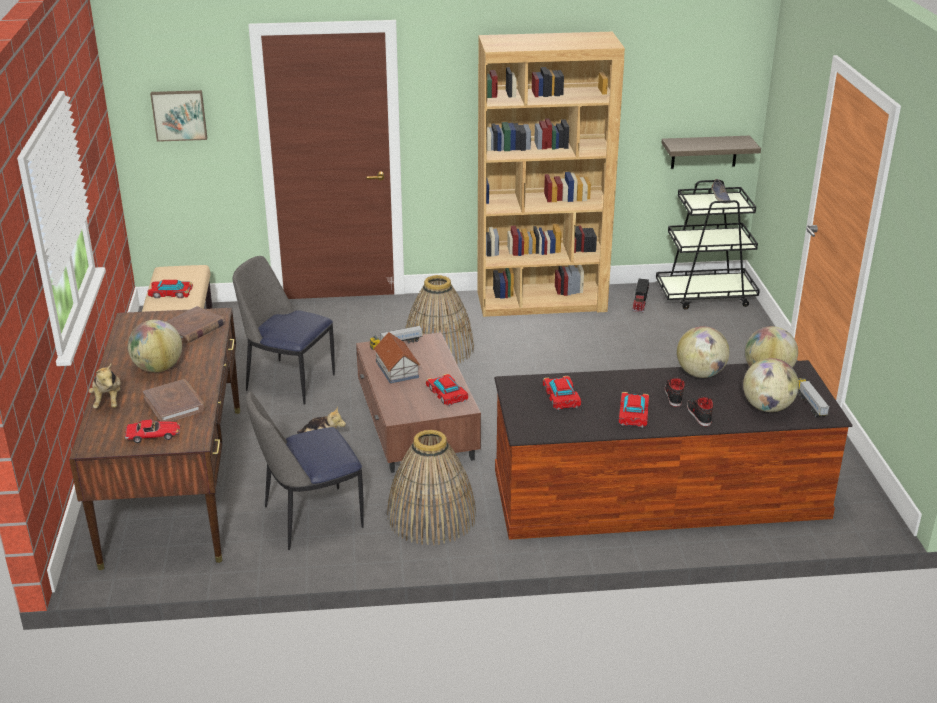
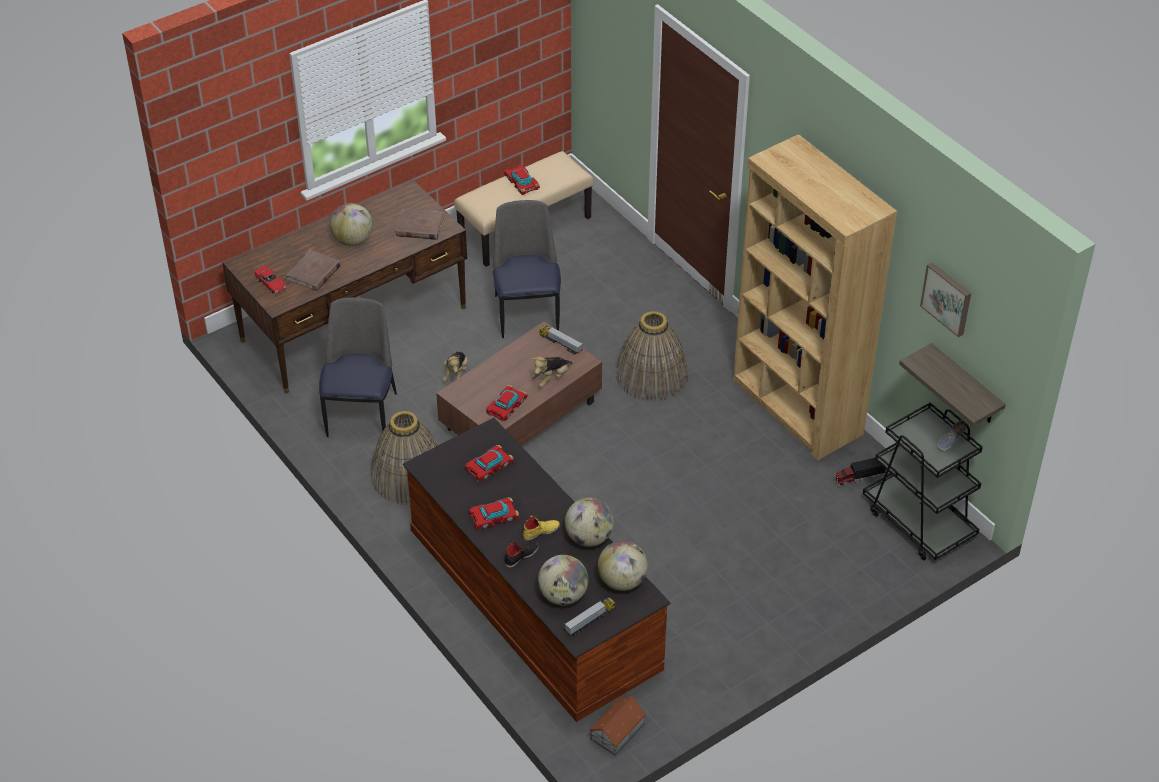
camera: 60 degrees right, 15 degrees up
(108, 401) = (296, 241): plush toy -> plush toy (551, 378)
(179, 115) = (608, 42): picture -> picture (947, 298)
(310, 518) = (362, 413): chair -> chair turned 60 degrees clockwise
(397, 369) = (520, 362): toy house -> toy house (616, 731)
(673, 395) = (541, 531): black shoe -> yellow shoe

